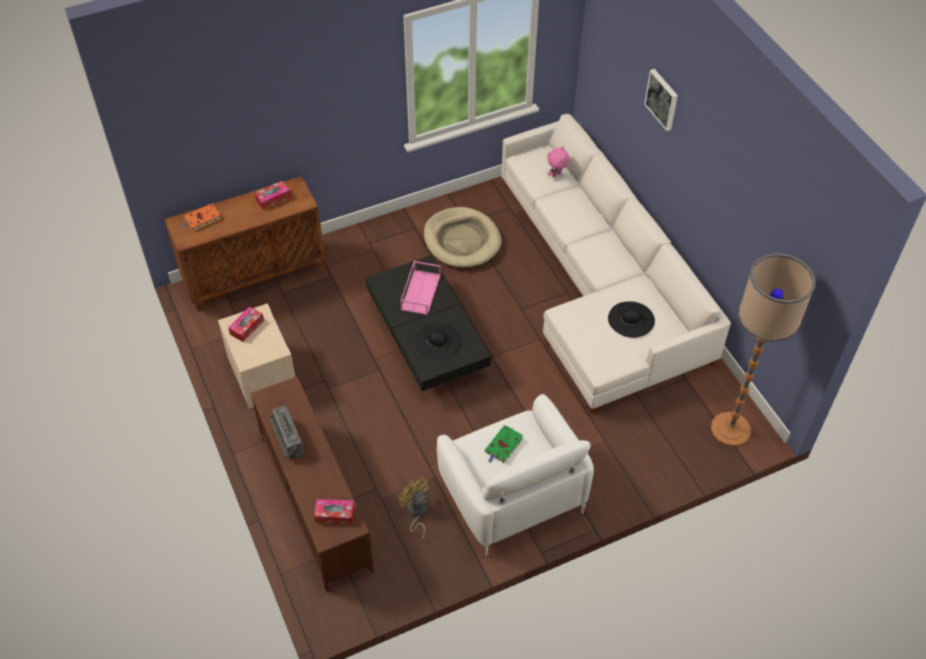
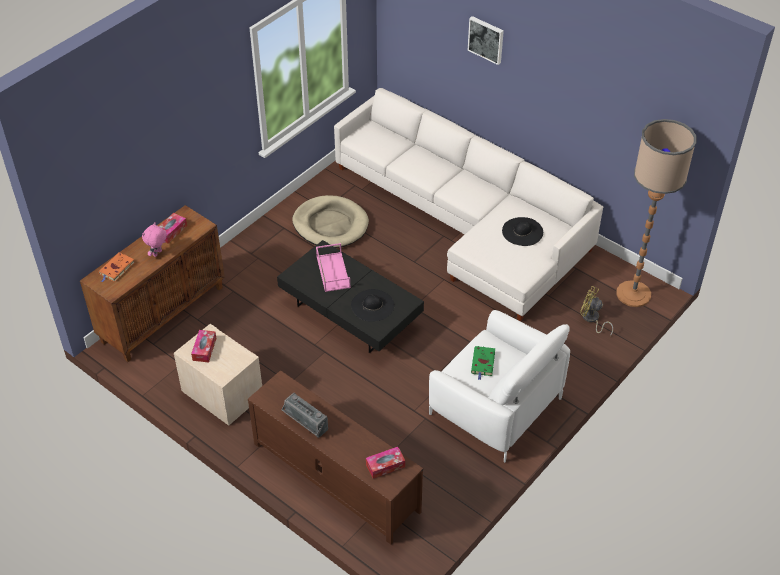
camera: 25 degrees left, 5 degrees down
(416, 512) = (427, 451): yellow fan -> yellow fan (592, 319)
(556, 176) = (393, 142): pink plush toy -> pink plush toy (158, 254)

